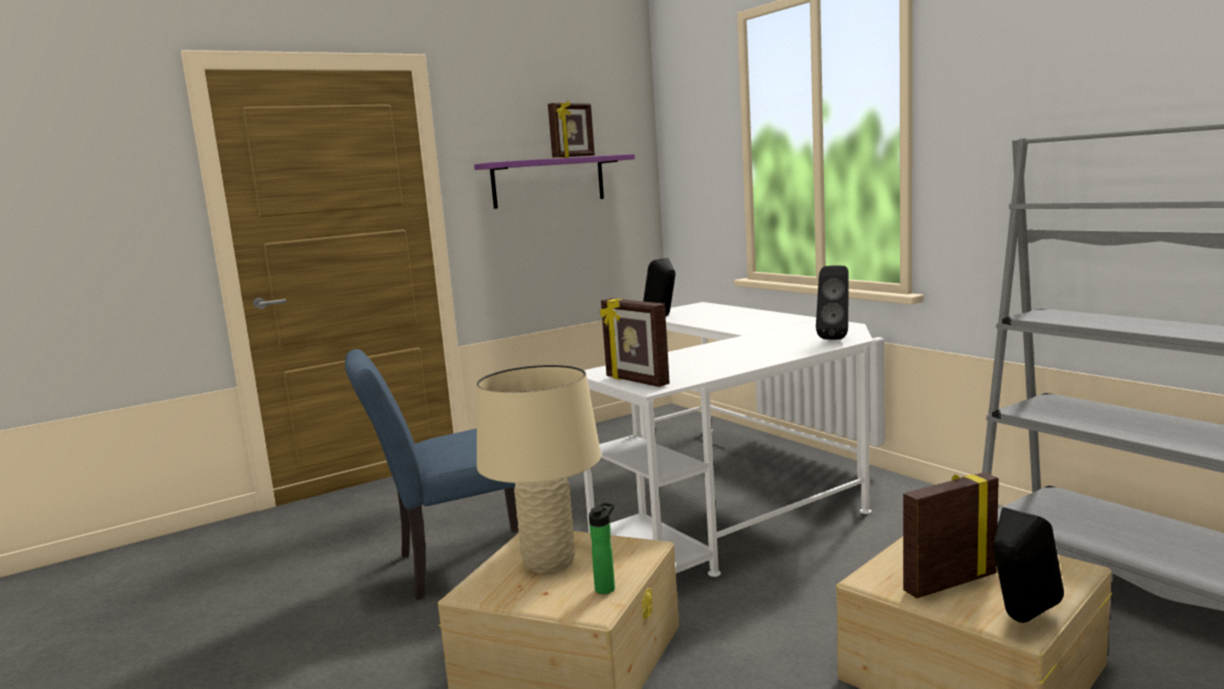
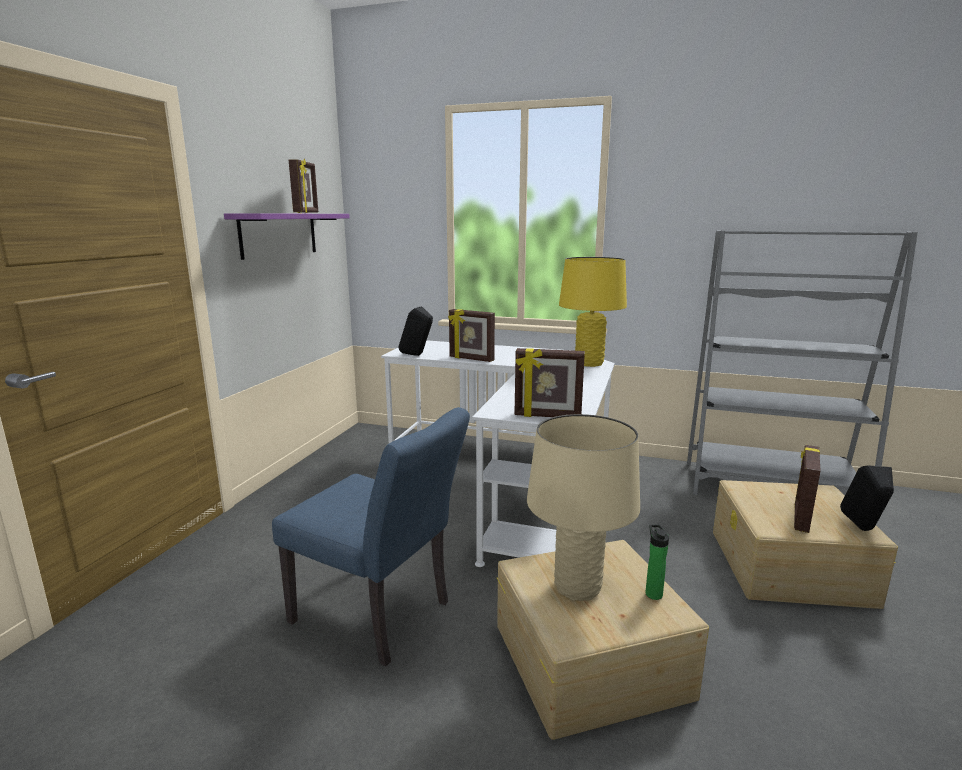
camera: 40 degrees left, 5 degrees up
(457, 564) = (380, 616): blue chair -> blue chair turned 90 degrees counterclockwise
(708, 324) = (471, 359): none -> picture frame
(835, 338) = (589, 363): black speaker -> yellow table lamp

